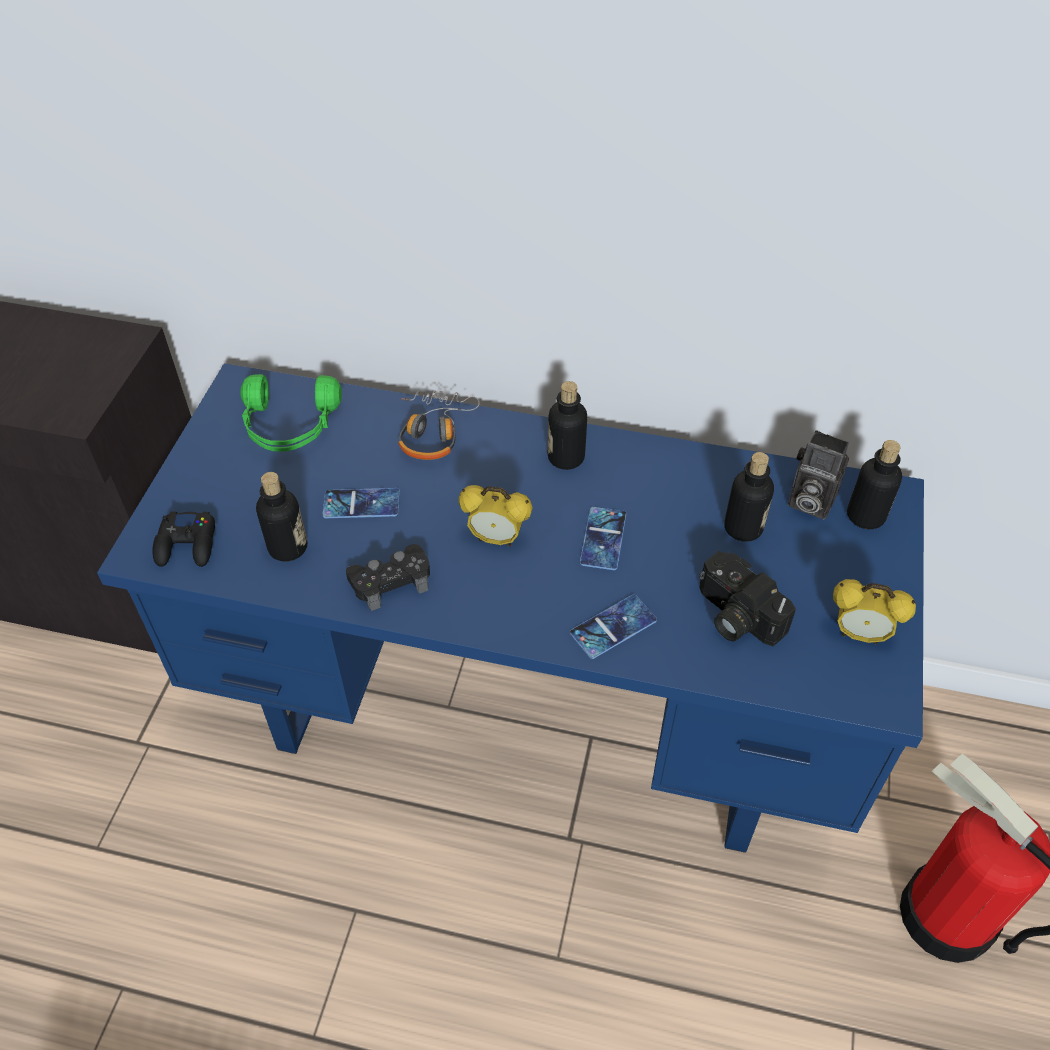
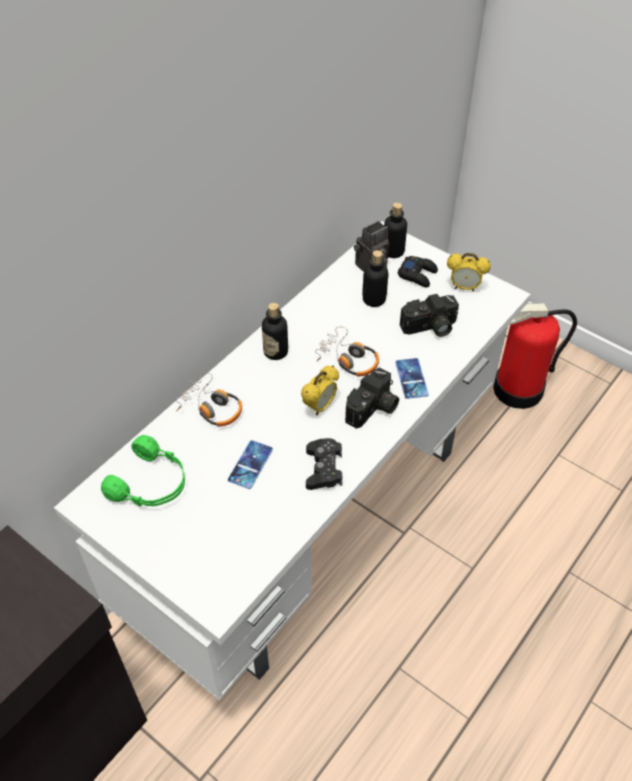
camera: 65 degrees left, 0 degrees up
(187, 545) = (227, 574): black game controller -> black game controller (417, 275)
(288, 547) = (264, 515): bottle -> none
(526, 600) = (373, 409): none -> camera
(527, 718) = (315, 522): blue desk -> white desk
(603, 538) = (348, 359): phone -> headphones
(859, 634) = (464, 287): alarm clock -> alarm clock turned 60 degrees clockwise

